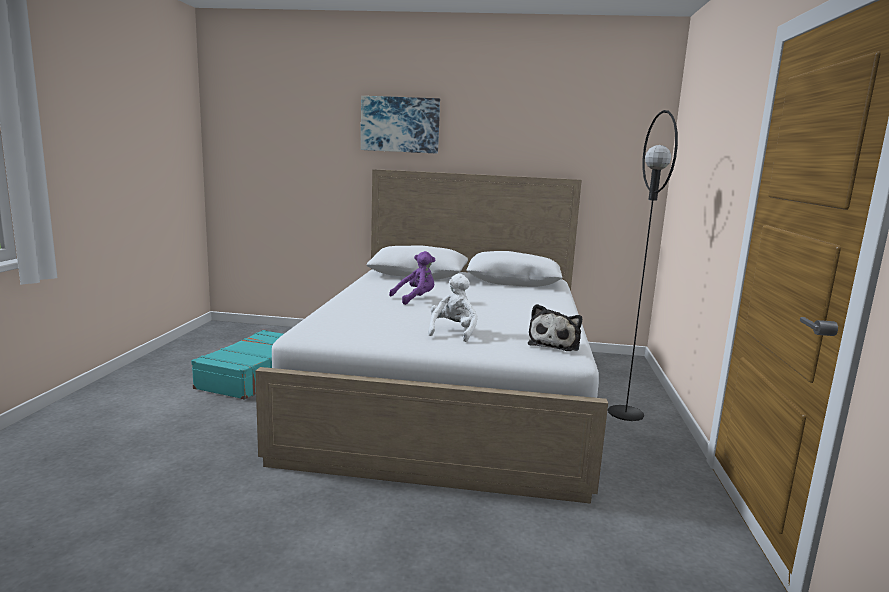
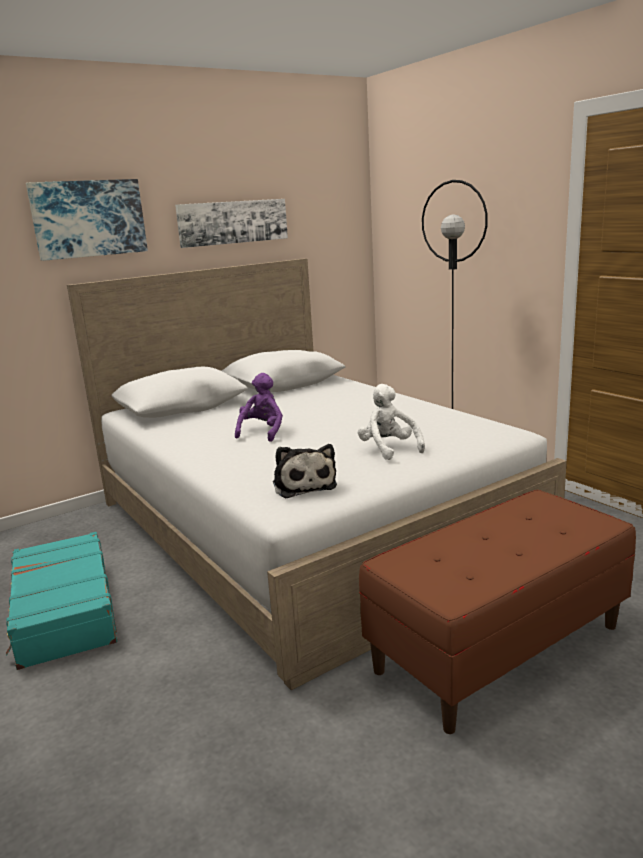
camera: 40 degrees left, 5 degrees up
(409, 524) = (498, 647): none -> brown bench
(517, 140) = (233, 222): none -> picture
(555, 344) = (476, 426): plush toy -> plush toy (303, 485)

